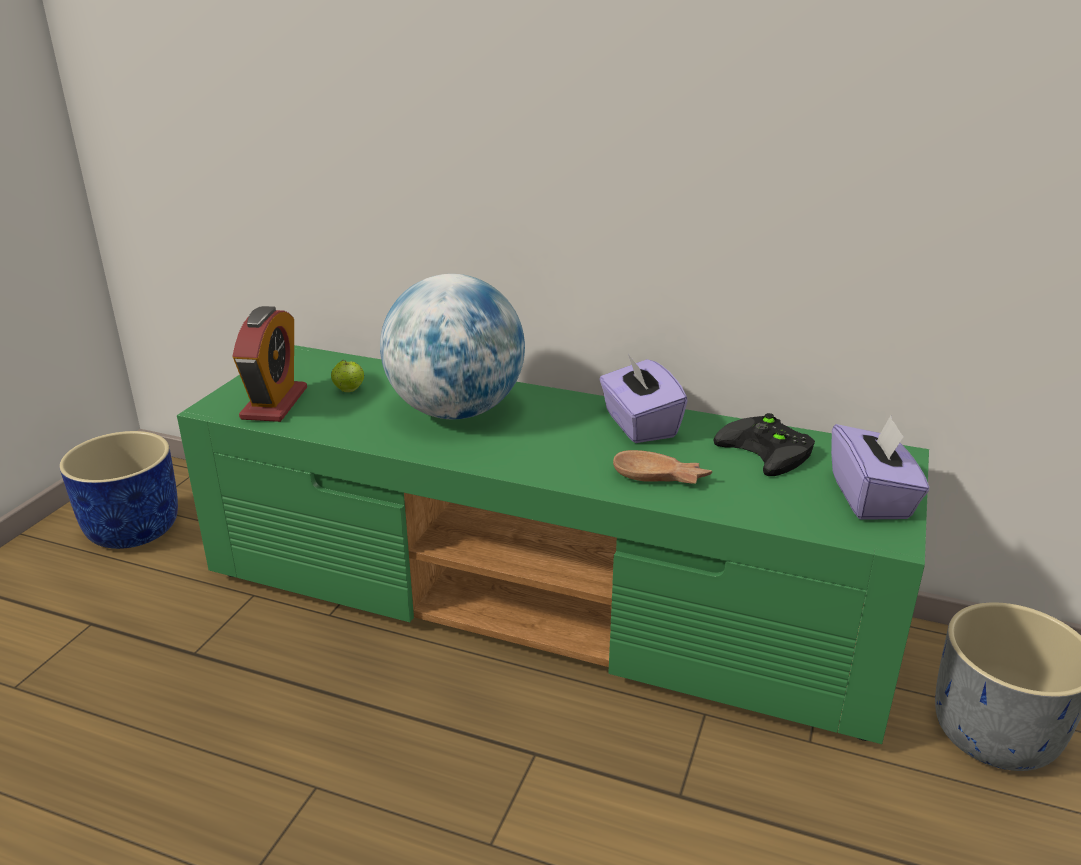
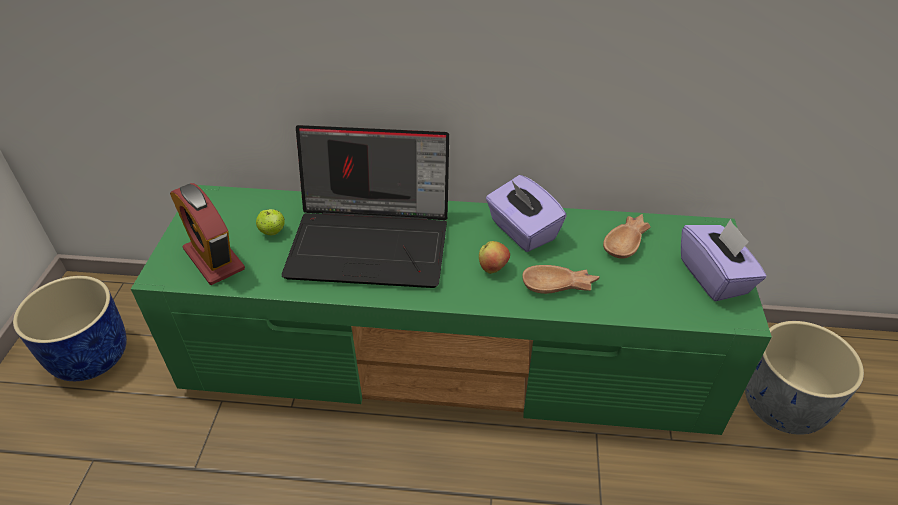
camera: 15 degrees left, 15 degrees up
(274, 403) = (214, 259): alarm clock -> alarm clock turned 150 degrees clockwise
(456, 411) = (373, 241): globe -> laptop
(585, 452) = (493, 268): none -> apple
(770, 451) = (627, 241): black game controller -> brown bowl

